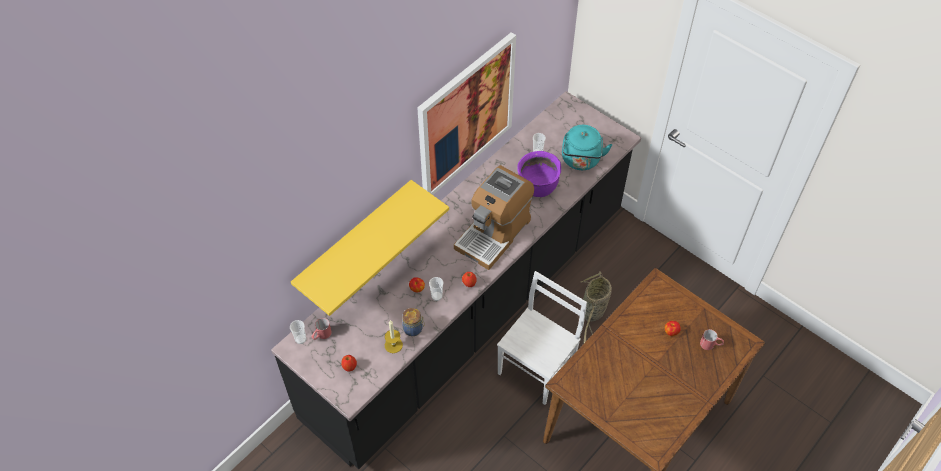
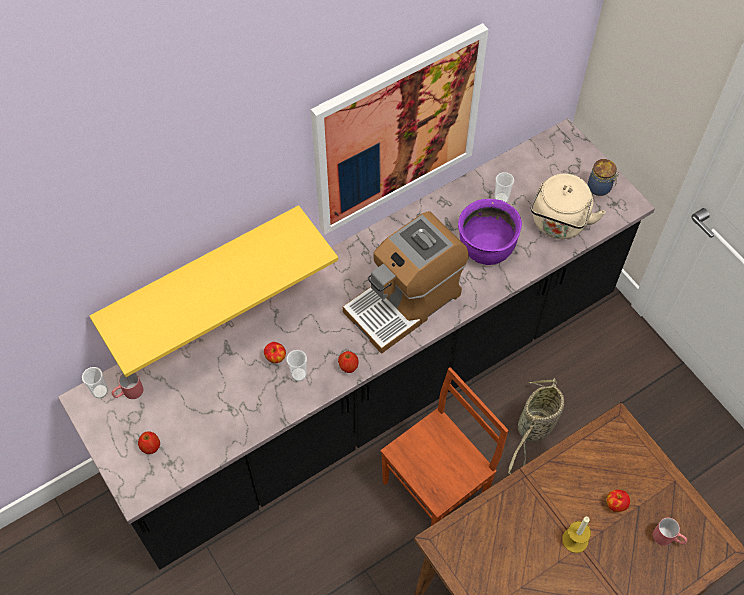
camera: 15 degrees right, 5 degrees up
(393, 345) = (218, 430): candle -> candle (575, 540)
(413, 329) = (253, 414): jar -> jar (600, 188)
(537, 370) = (436, 490): white chair -> brown chair
(581, 161) = (558, 224): turquoise kettle -> beige kettle

